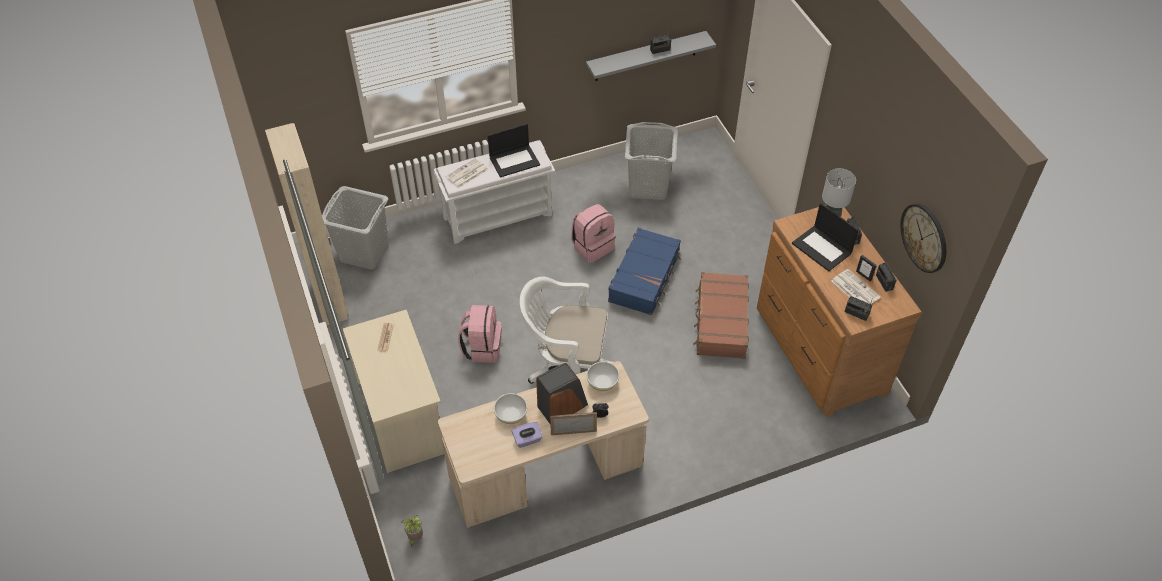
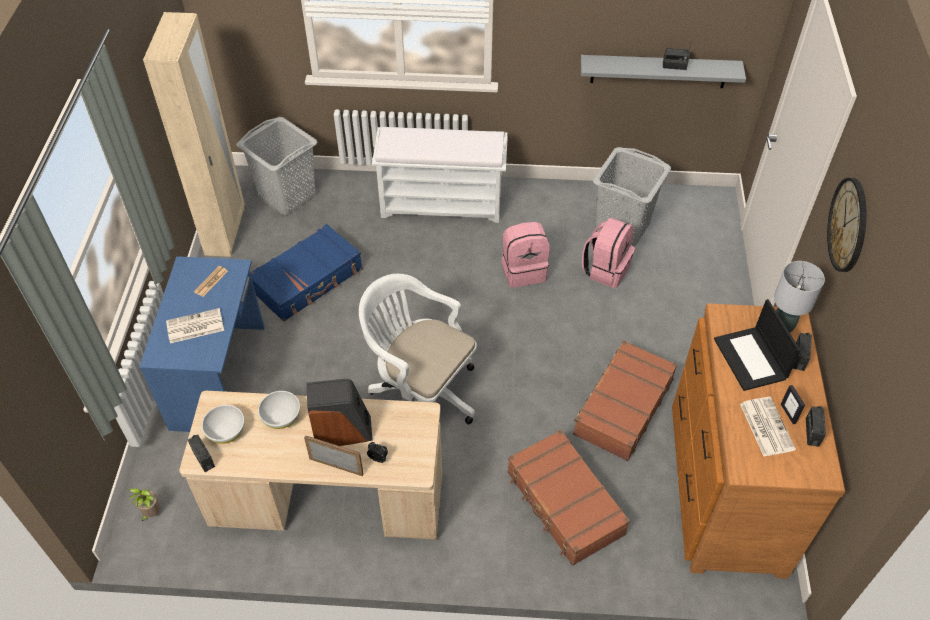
camera: 25 degrees right, 0 degrees up
(402, 416) = (220, 376): beige desk -> blue desk
(467, 174) = (407, 142): newspaper -> newspaper (194, 326)
(482, 348) = (343, 336): pink backpack -> pink backpack (606, 269)
(514, 160) = (465, 145): laptop -> none
(527, 440) = (281, 453): purple tissue box -> none
(603, 382) = (405, 421): white bowl -> white bowl (226, 431)
(645, 278) = (562, 325): blue suitcase -> blue suitcase (308, 281)
(717, 405) = (564, 504): none -> brown suitcase
(856, 313) = (751, 458): radio -> radio (203, 458)
(924, 237) = (878, 391): wall clock -> wall clock (848, 225)

